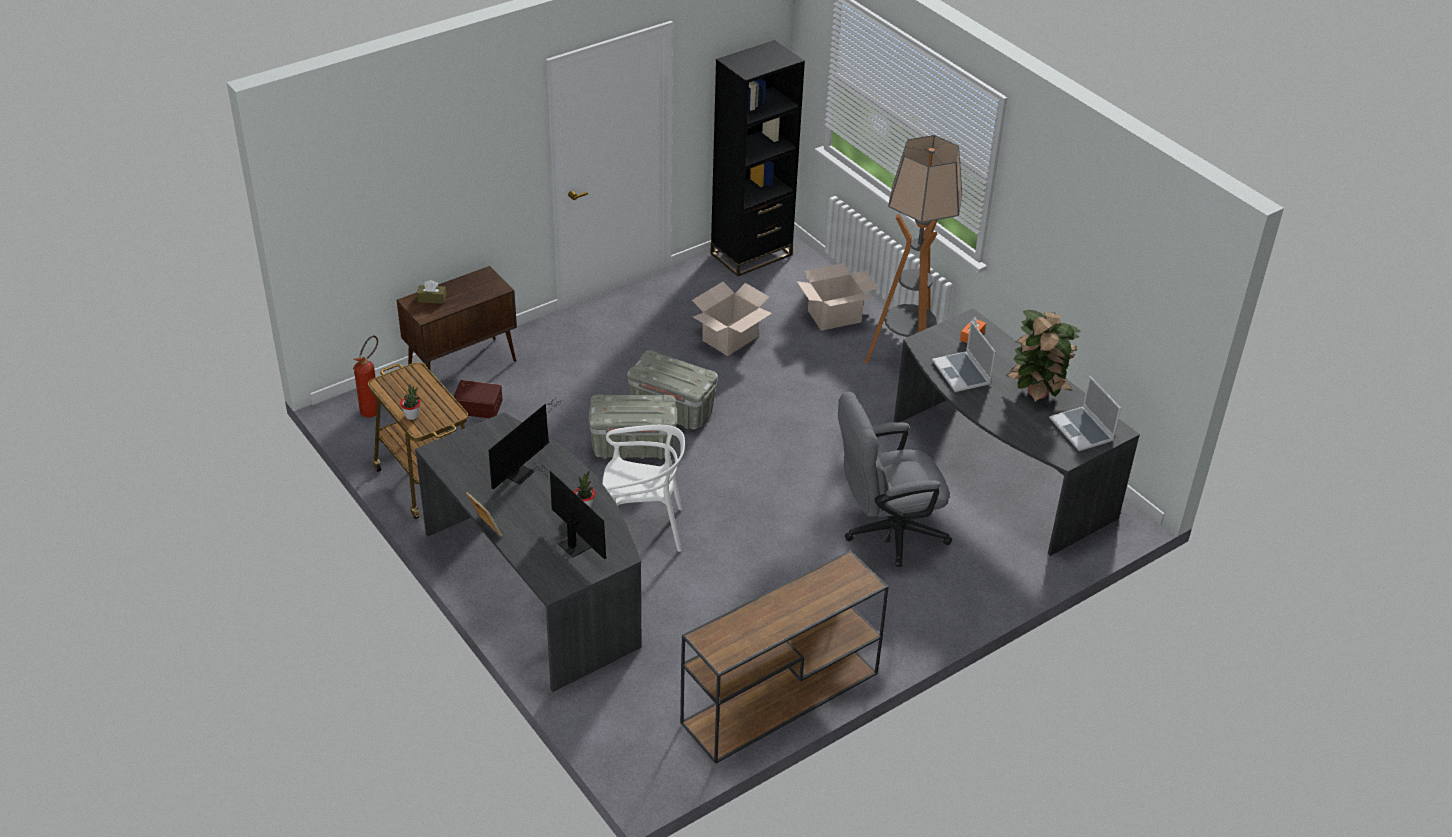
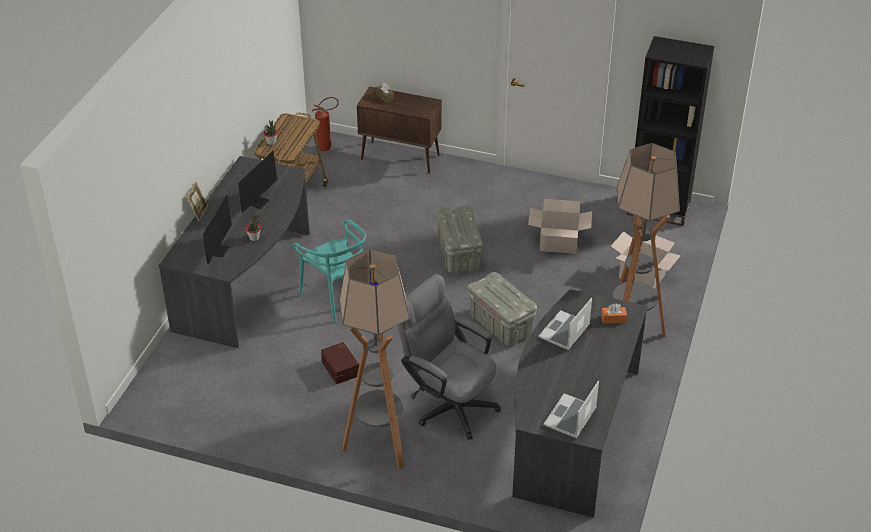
camera: 55 degrees right, 0 degrees up
(478, 406) = (373, 181): brown storage box -> brown storage box (341, 368)
(521, 471) = (260, 200): monitor -> monitor turned 60 degrees counterclockwise
(632, 447) = (406, 256): grey storage box -> grey storage box (500, 325)
(641, 529) = (337, 297): white chair -> turquoise chair
(779, 699) = (248, 427): brown console table -> none
(900, 611) = (379, 445): none -> floor lamp
(1038, 390) = (590, 377): potted plant -> none

